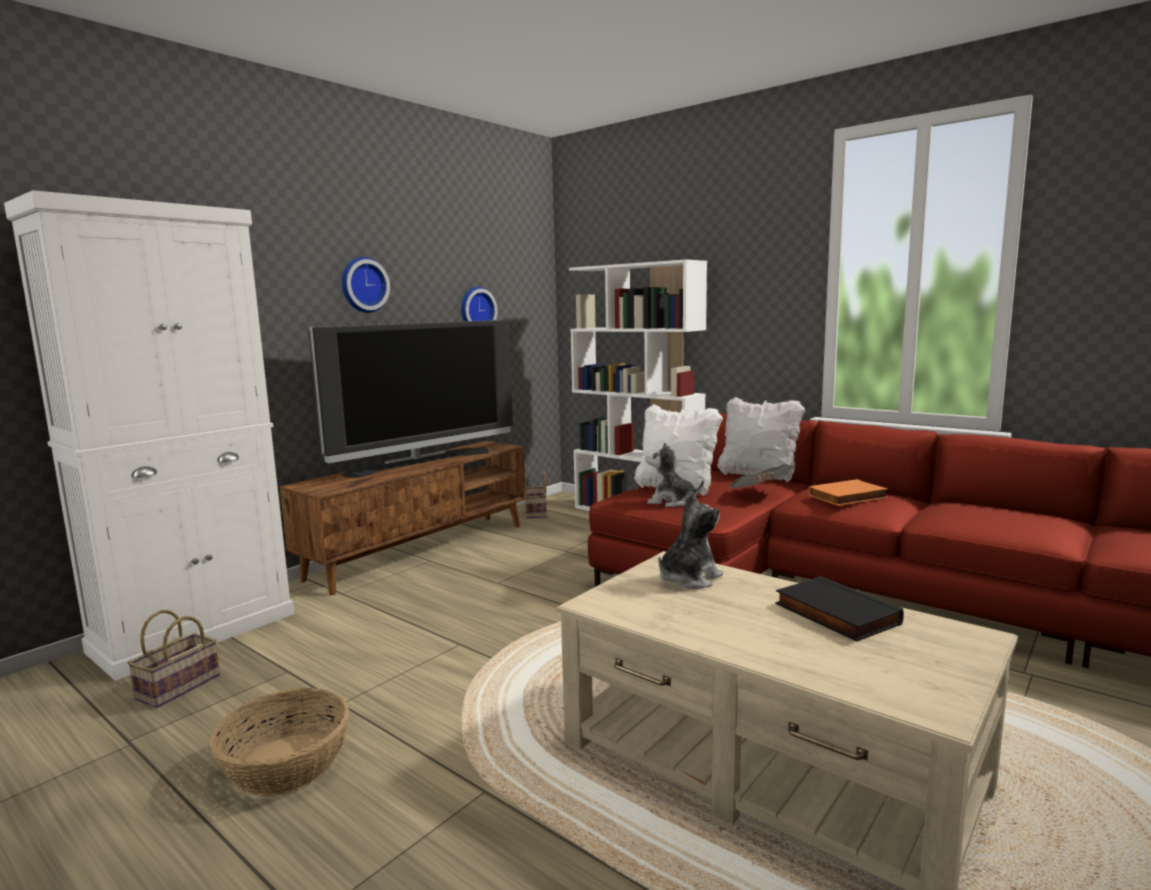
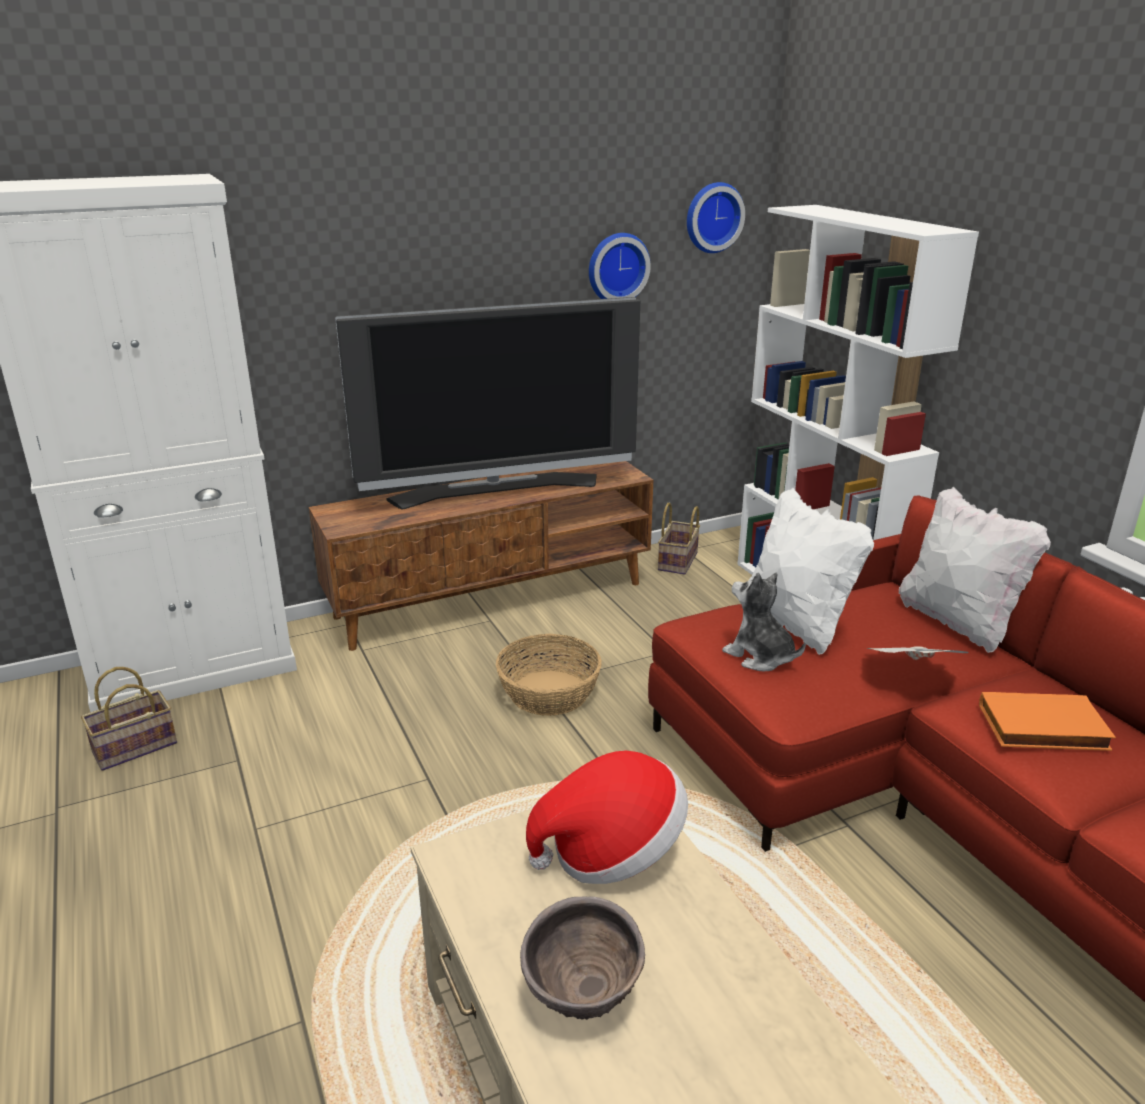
camera: 25 degrees right, 15 degrees up
(287, 763) = (158, 896): basket -> basket (549, 692)
(363, 285) = (431, 243): wall clock -> wall clock (712, 217)
(688, 578) = (611, 850): plush toy -> hat
(748, 632) = (582, 997): none -> brown bowl
(834, 614) = (732, 1009): black book -> none

